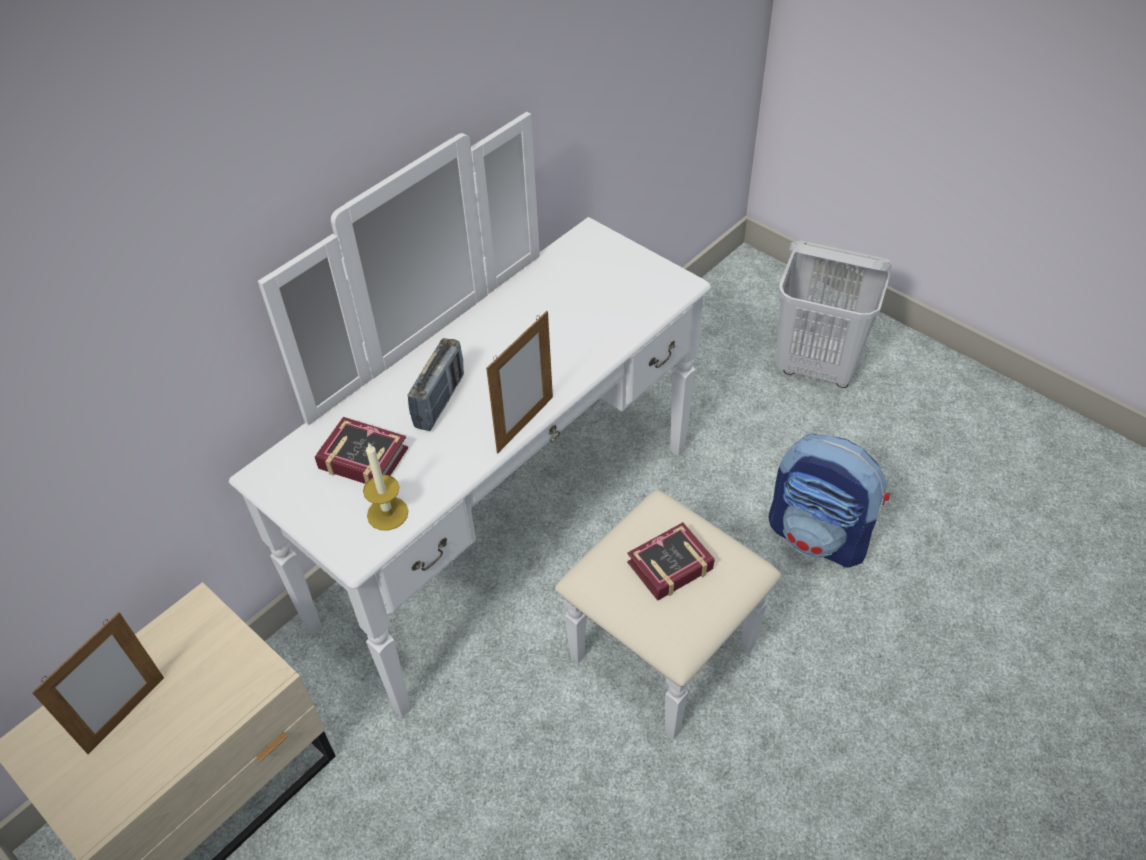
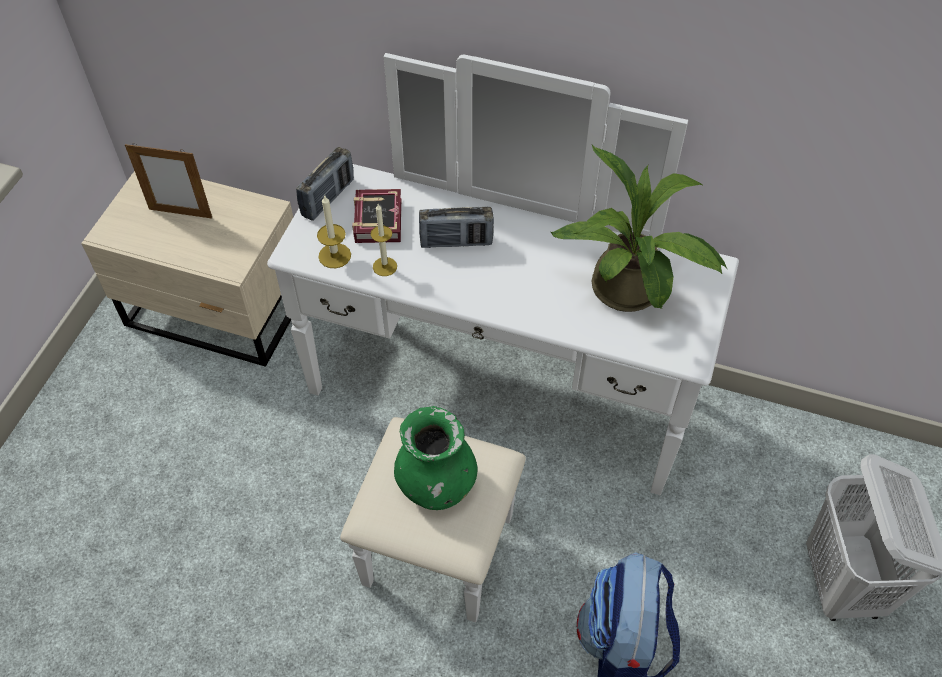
camera: 65 degrees right, 5 degrees up
(294, 495) = (328, 198): none -> radio
(434, 472) = (385, 266): none -> candle
(525, 424) = (459, 304): picture frame -> none
(588, 297) = (630, 295): none -> potted plant
(666, 566) = (437, 484): book -> green vase

